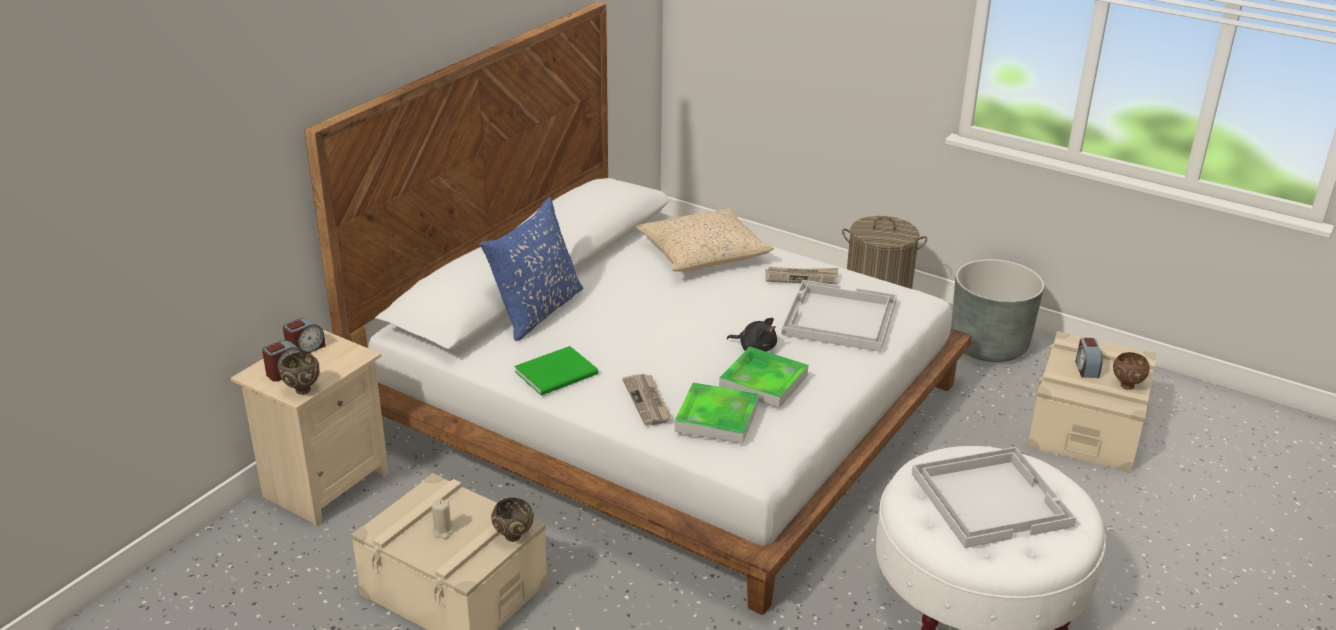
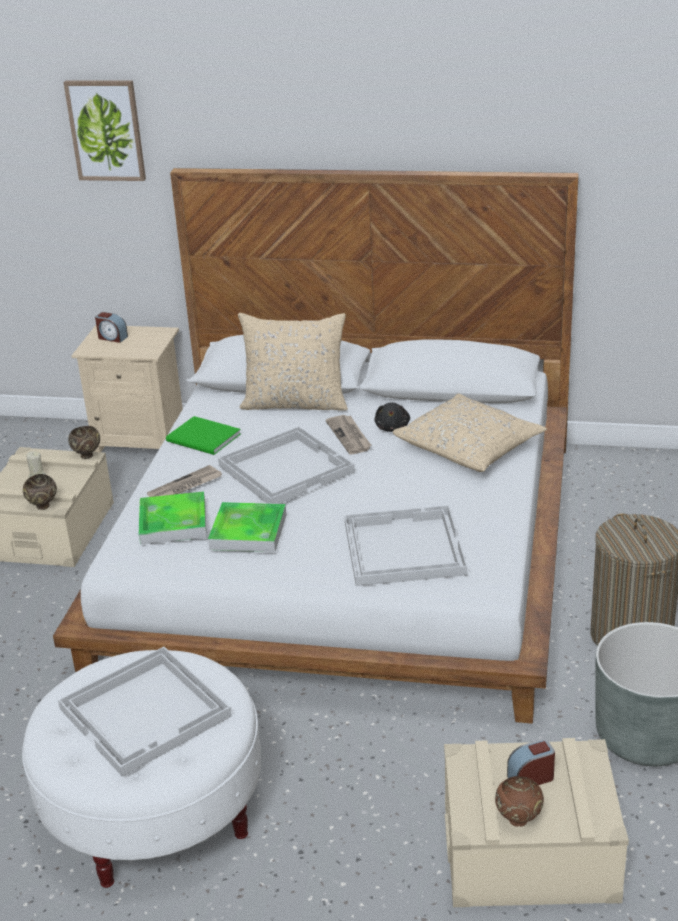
camera: 70 degrees right, 0 degrees up
(223, 112) = (106, 130): none -> picture
(302, 390) = (93, 350): brown bowl -> brown bowl (87, 455)
(305, 349) = (146, 333): alarm clock -> none
(536, 311) = (295, 403): blue pillow -> beige pillow
(665, 340) = (286, 468): none -> white tray
(755, 348) = (313, 517): black plush toy -> black plush toy (392, 427)
(801, 277) = (470, 508): newspaper -> newspaper (349, 436)

